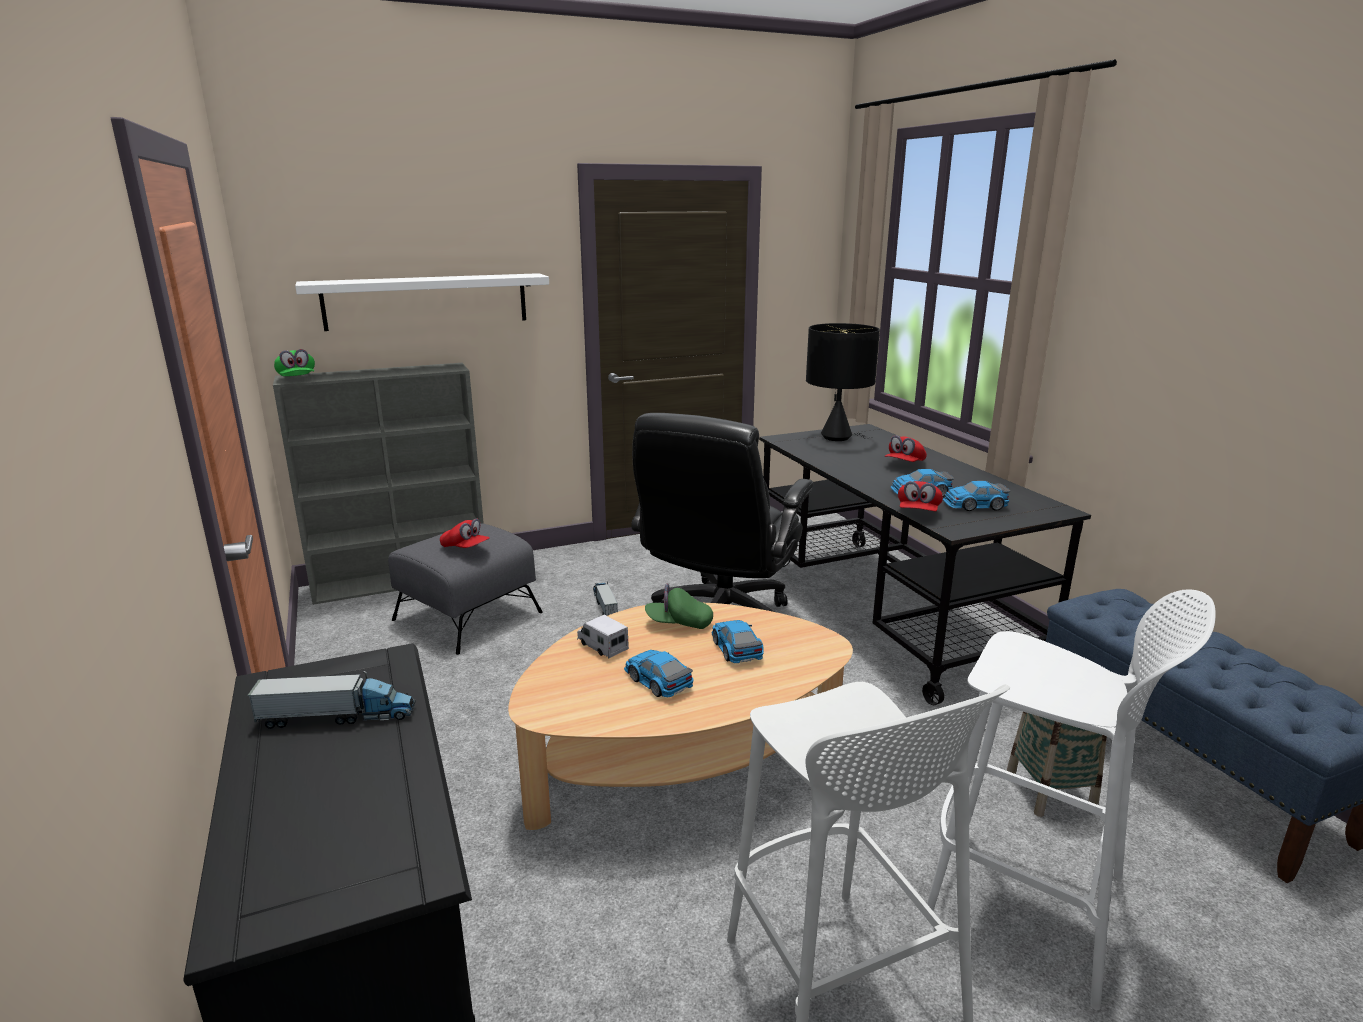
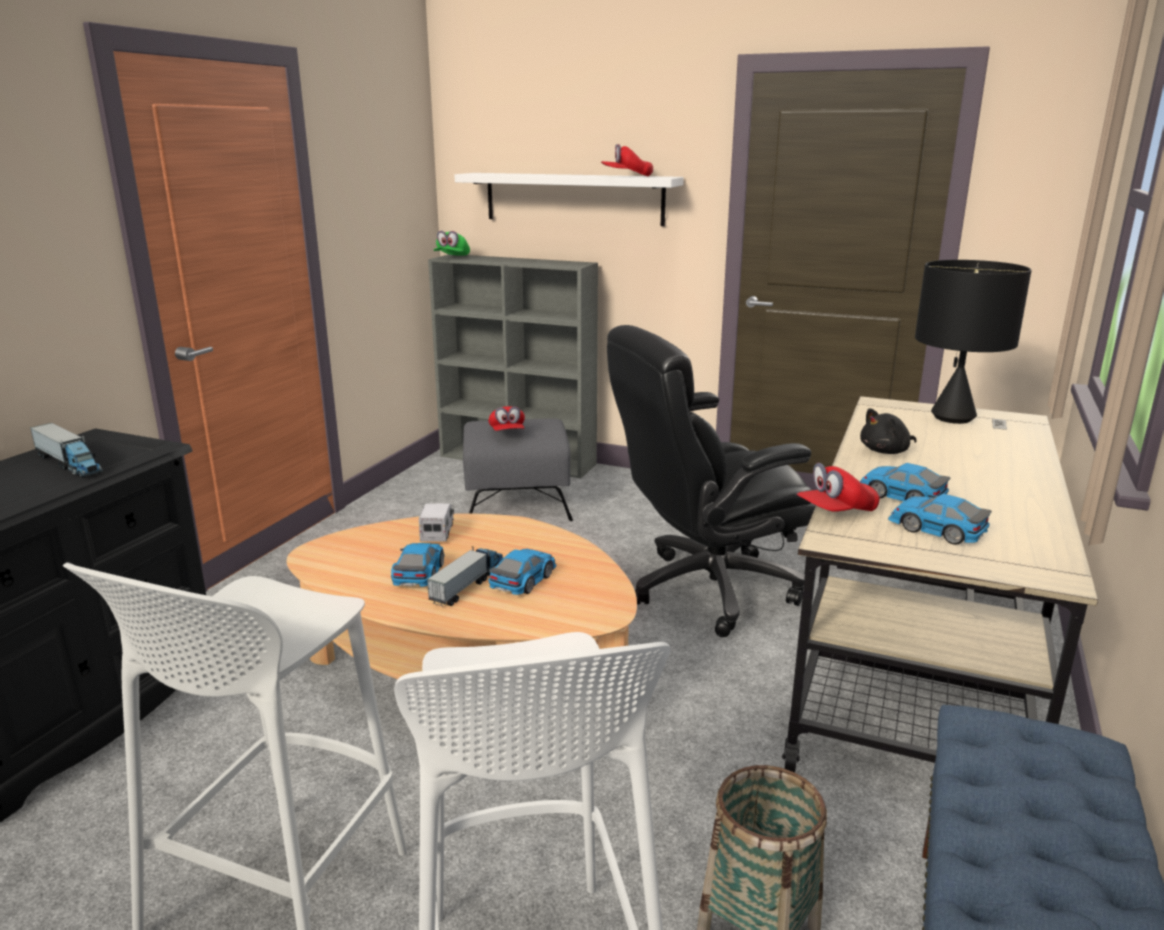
camera: 45 degrees right, 0 degrees up
(604, 605) = (629, 535): toy truck -> toy truck (469, 584)
(679, 623) = (523, 542): green cap -> none
(855, 468) = (886, 451): none -> black plush toy
(888, 609) = (916, 662): black desk -> beige desk
(904, 464) = (967, 465): red cap -> red cap (627, 176)

